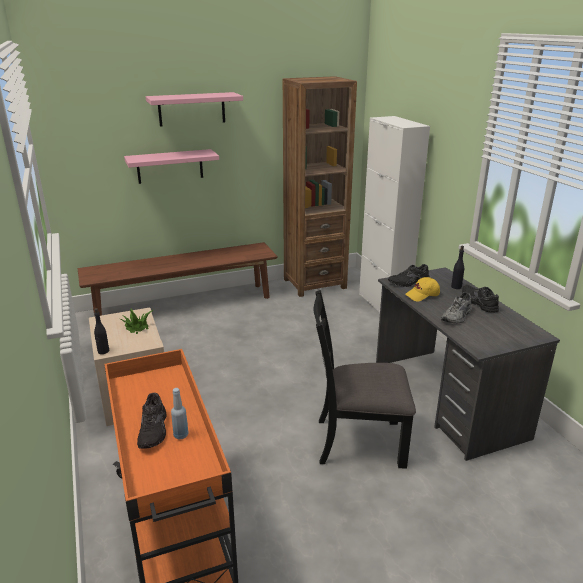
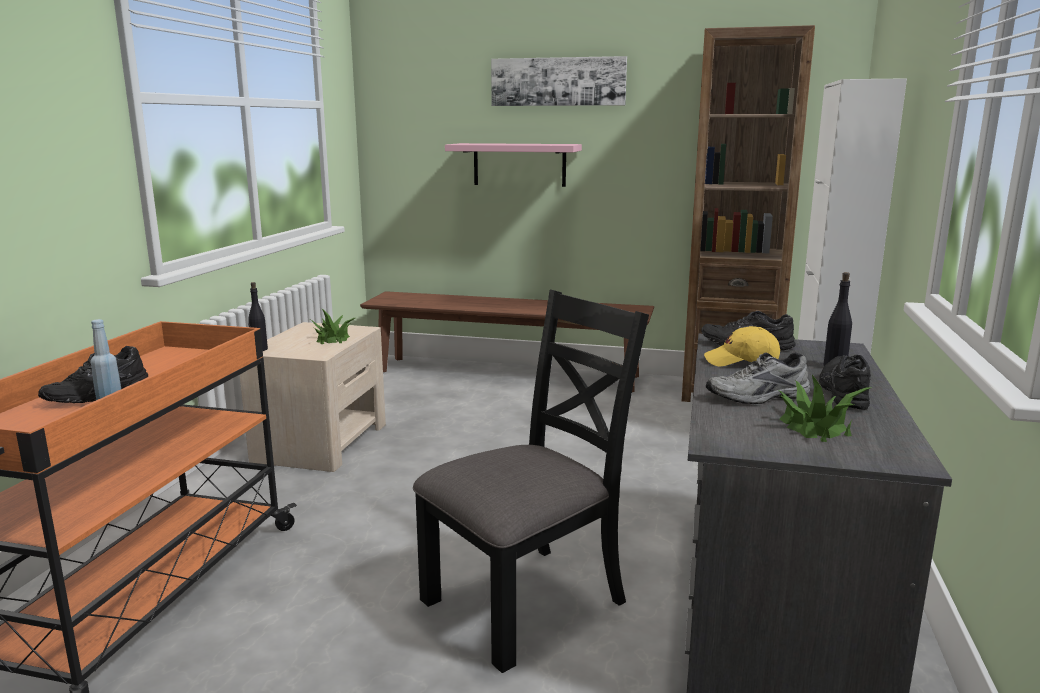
camera: 35 degrees right, 10 degrees down
(191, 109) = (558, 82): pink shelf -> picture
(358, 441) = (526, 601): black chair -> black chair turned 105 degrees clockwise
(496, 328) = (815, 427): none -> potted plant

